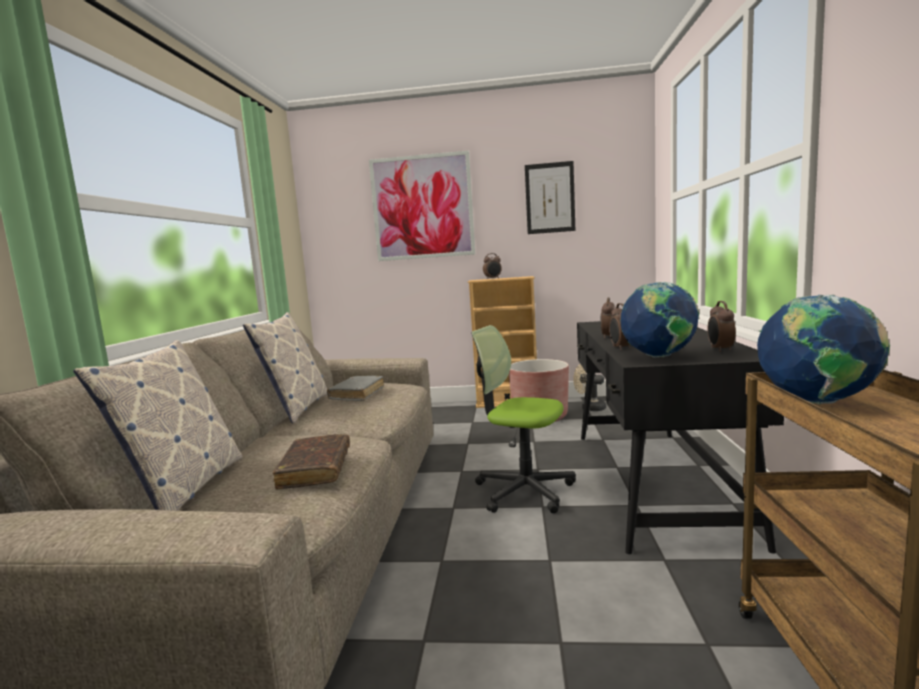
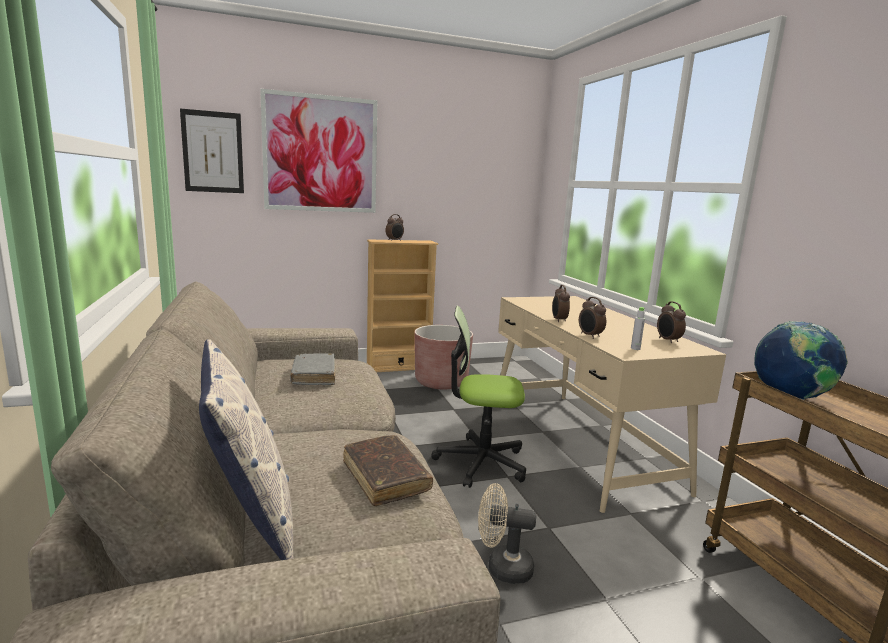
camera: 25 degrees left, 5 degrees up
(296, 408) = (256, 396): pillow -> none
(550, 198) = (453, 164): picture -> picture (213, 152)
(589, 407) = (479, 370): beige fan -> beige fan (502, 567)
(653, 481) = (578, 443): black desk -> beige desk
(659, 357) = (635, 348): globe -> grey bottle

